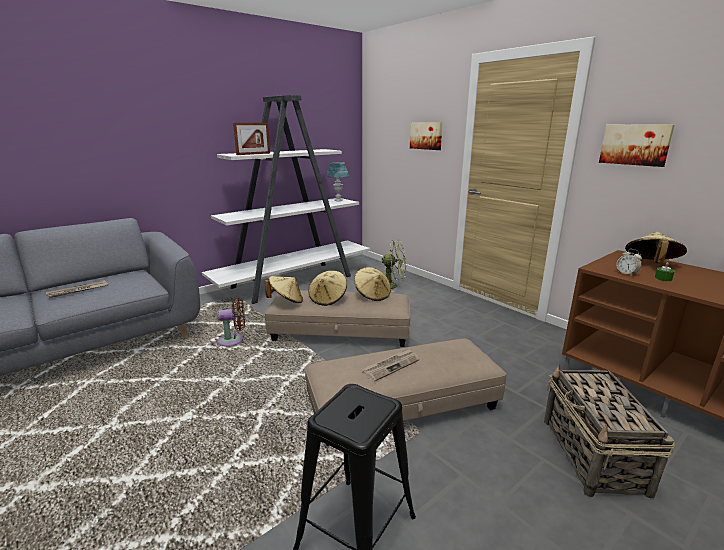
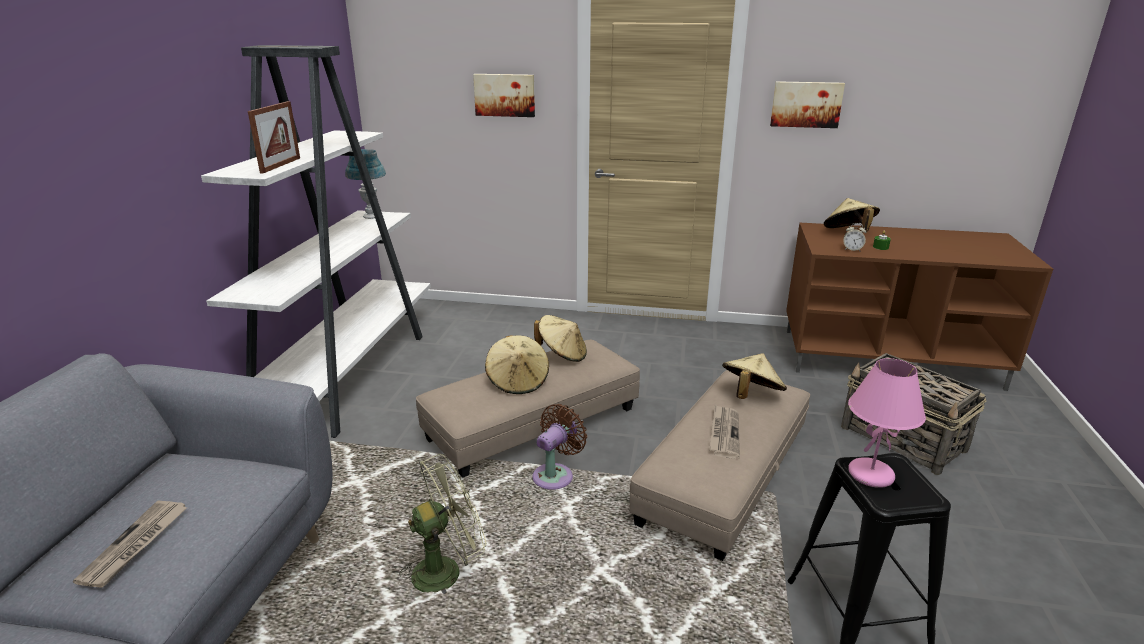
camera: 40 degrees left, 5 degrees up
(233, 340) = (402, 505): brown fan -> brown fan (555, 475)
(286, 301) = (468, 408): beige hat -> beige hat (750, 395)
(351, 401) = (871, 474): none -> pink table lamp
(392, 286) = (502, 332): green fan -> green fan (446, 569)

